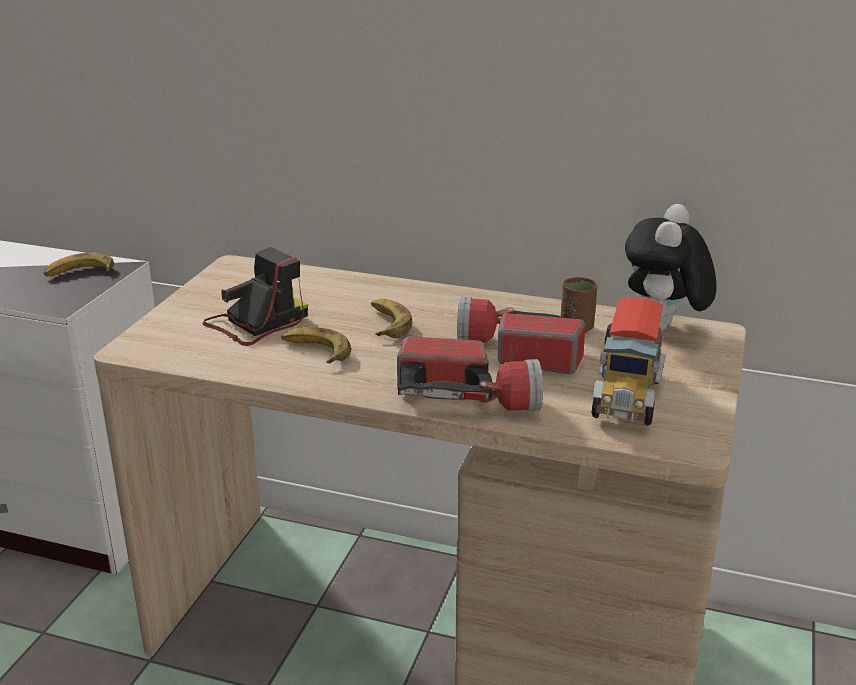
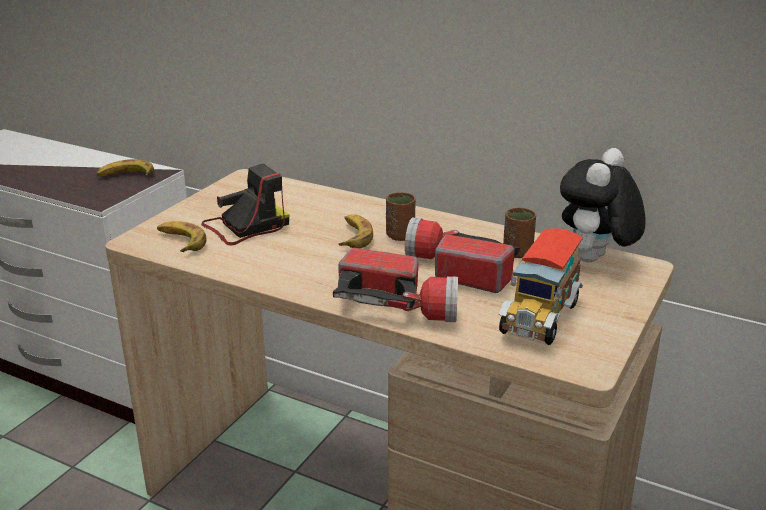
camera: 10 degrees right, 0 degrees up
(316, 351) = (285, 254): banana -> banana (180, 242)
(440, 319) = (400, 236): none -> brown cup

